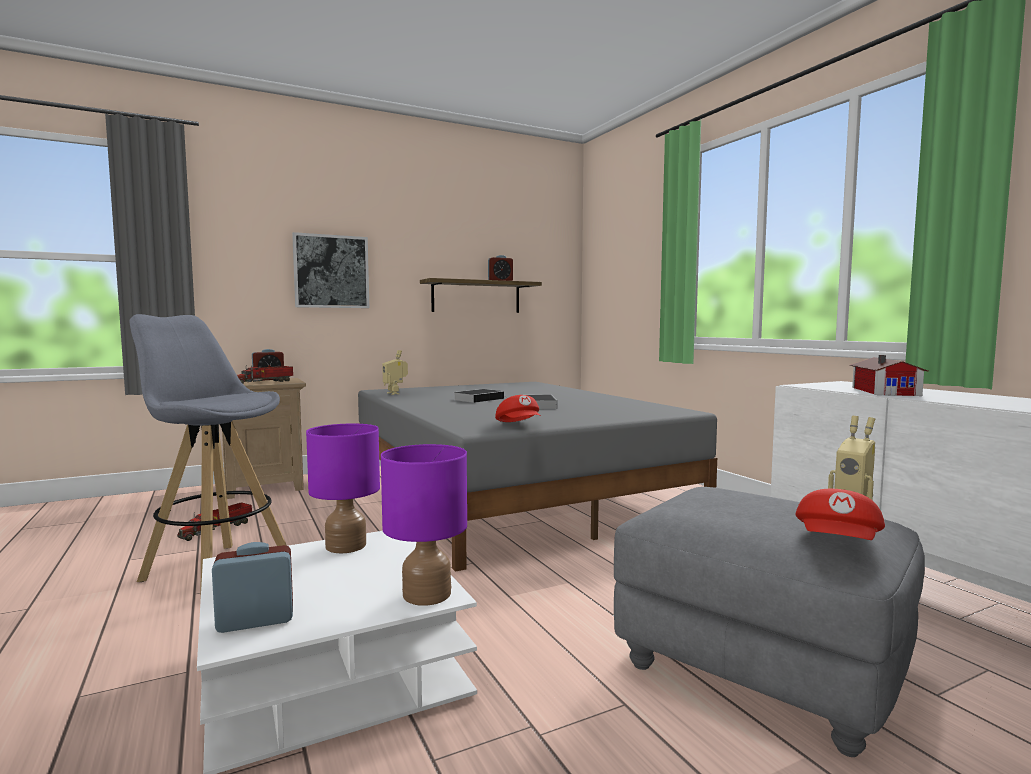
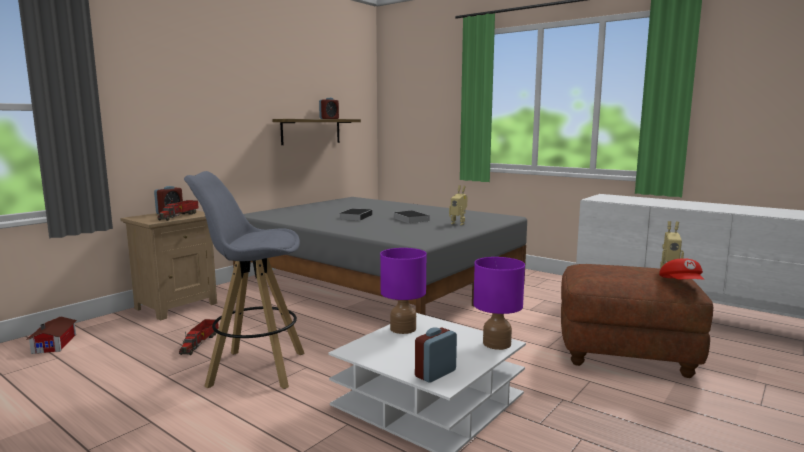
camera: 25 degrees left, 5 degrees up
(331, 271) = (207, 114): picture -> none
(395, 393) = (276, 216): toy robot -> toy robot (458, 223)
(519, 425) = (438, 236): red cap -> none
(760, 669) = (626, 353): grey ottoman -> brown ottoman
(886, 391) = (639, 201): toy house -> toy house (56, 343)

